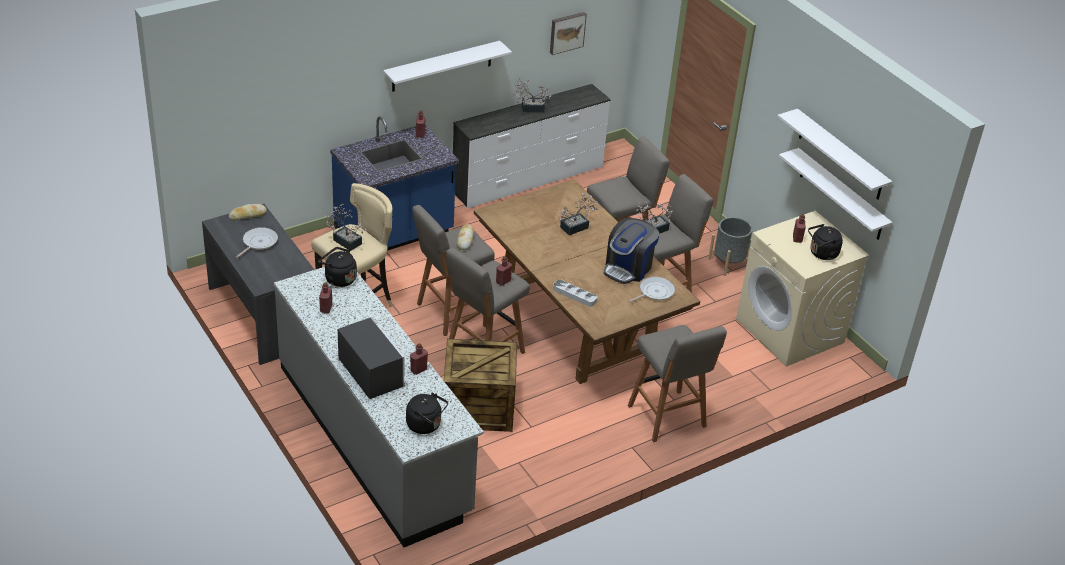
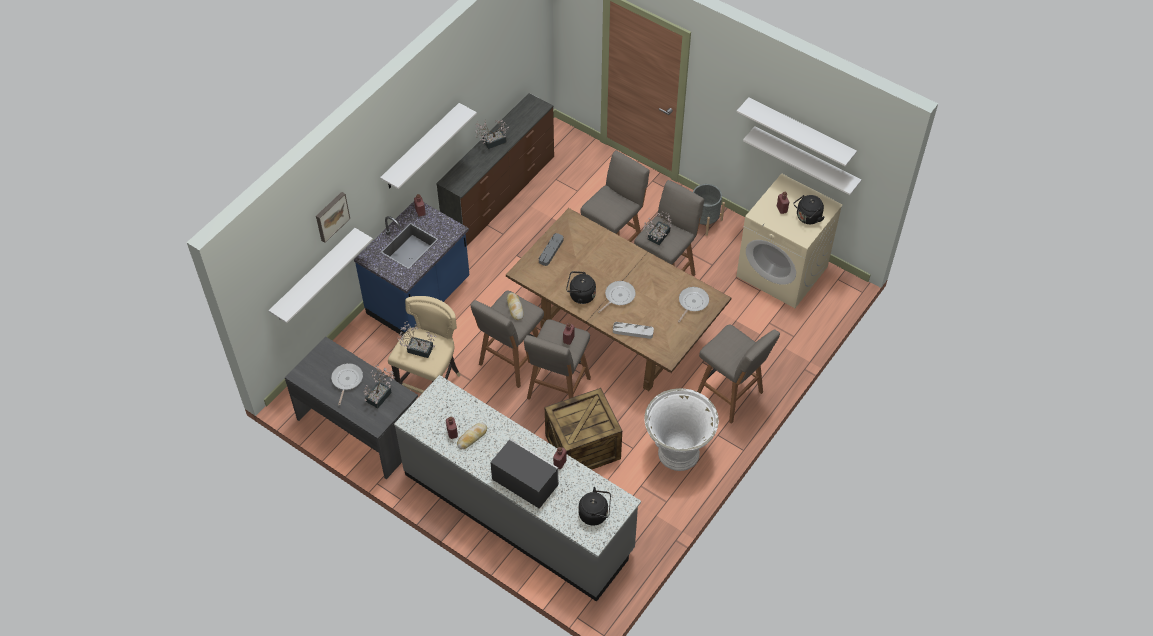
camera: 20 degrees left, 15 degrees up
(247, 215) = (319, 355): bread -> bread (472, 437)
(278, 141) = (314, 276): none -> white shelf
(338, 279) = (444, 398): black kettle -> black kettle (580, 295)
(528, 179) = (500, 194): white dresser -> brown dresser
(532, 206) = (551, 251): none -> grey tray
(566, 32) = (505, 66): picture -> picture (331, 216)
(577, 226) = (598, 258): potted plant -> potted plant (381, 395)
(577, 447) = (677, 452): none -> white planter
(578, 262) = (618, 296): none -> frying pan
(628, 268) = (660, 286): coffee machine -> none

